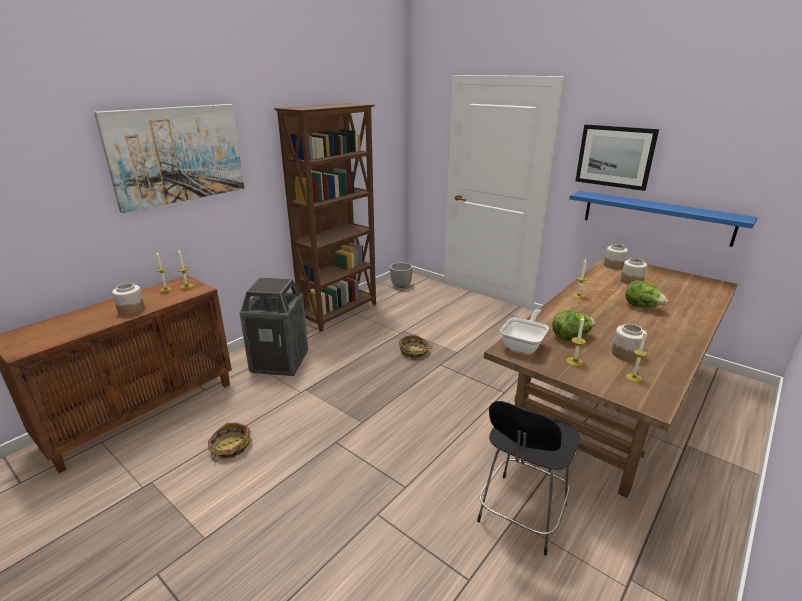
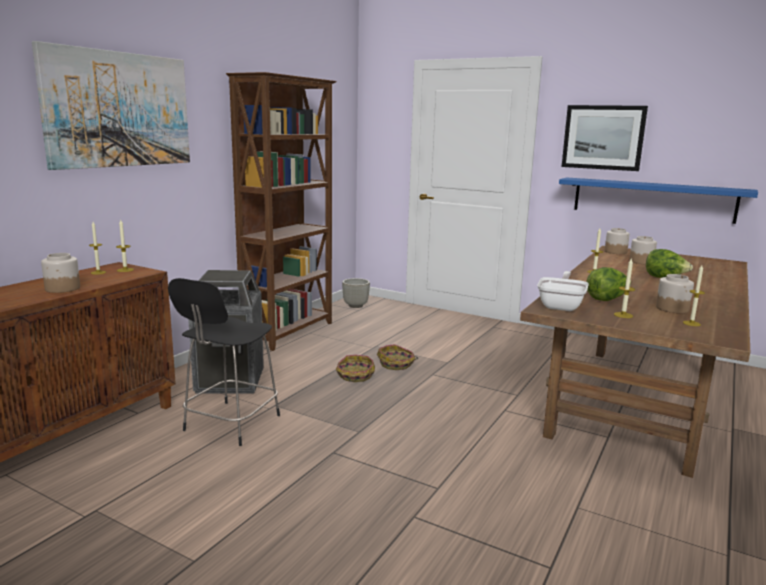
camera: 10 degrees left, 10 degrees down
(230, 447) = (195, 467): basket -> basket (355, 376)
(521, 515) = (584, 502): black stool -> black stool (230, 424)

